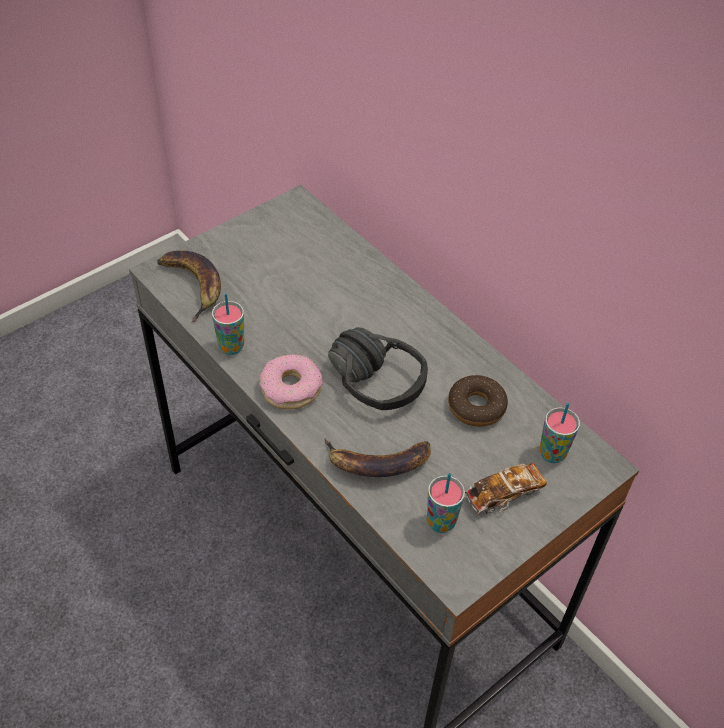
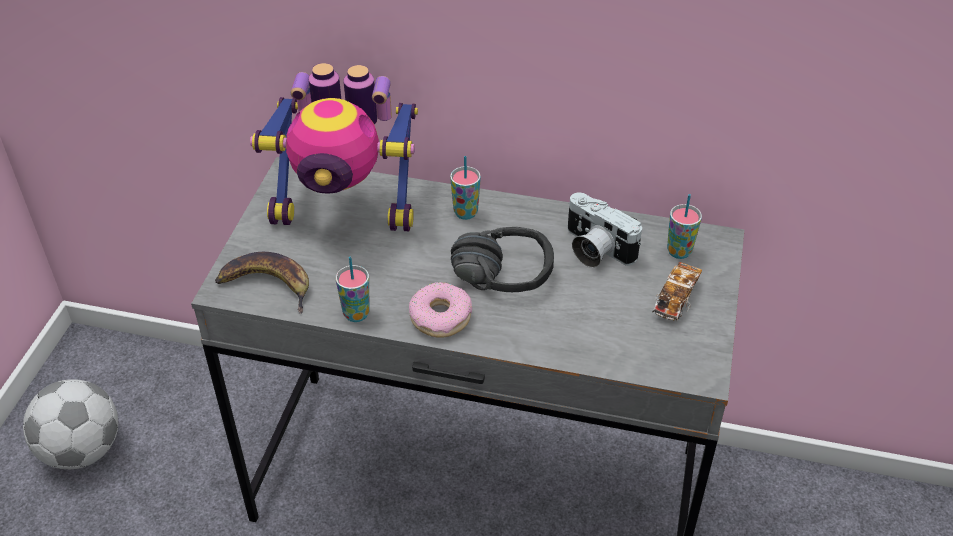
camera: 35 degrees left, 5 degrees down
(111, 348) = (83, 450): none -> football
(307, 257) = (345, 210): none -> toy robot
(377, 462) = (564, 331): banana -> none
(441, 522) = (653, 344): cup -> cup (465, 213)
(476, 407) = (594, 250): donut -> camera

